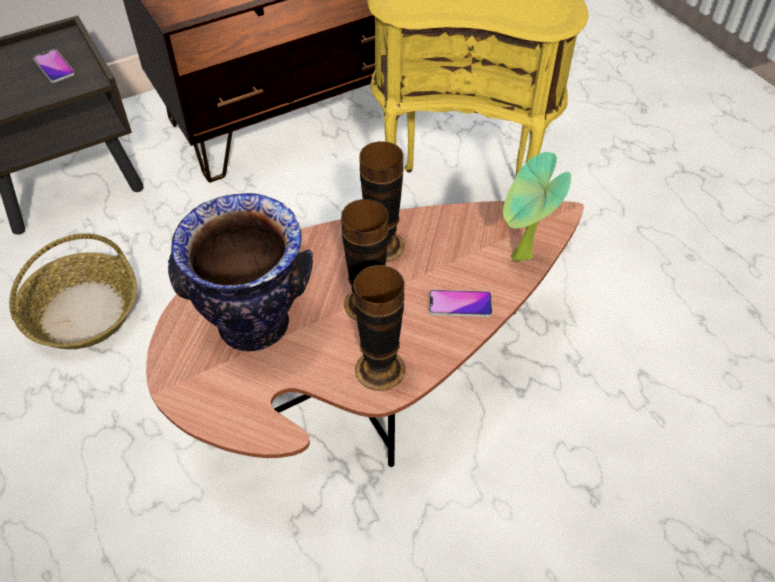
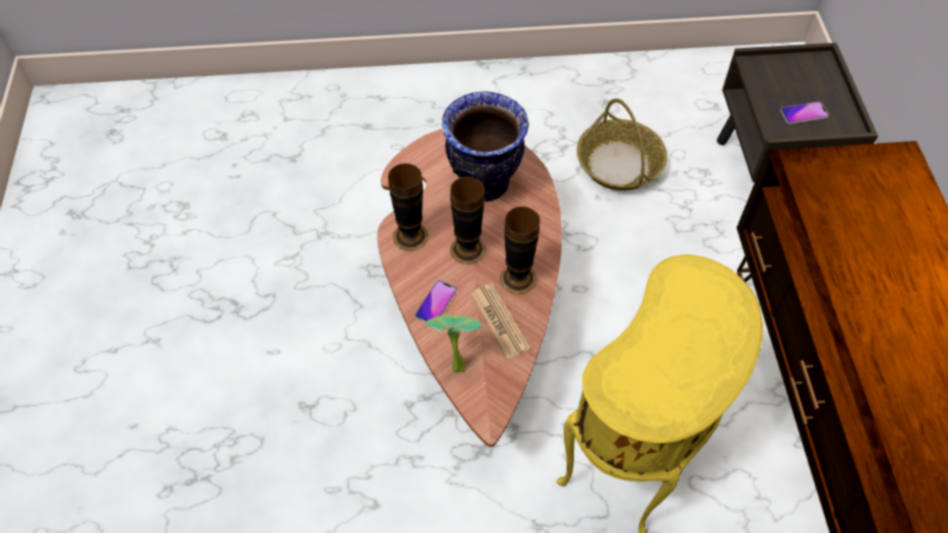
camera: 115 degrees right, 5 degrees up
(446, 242) = (499, 321): none -> newspaper

